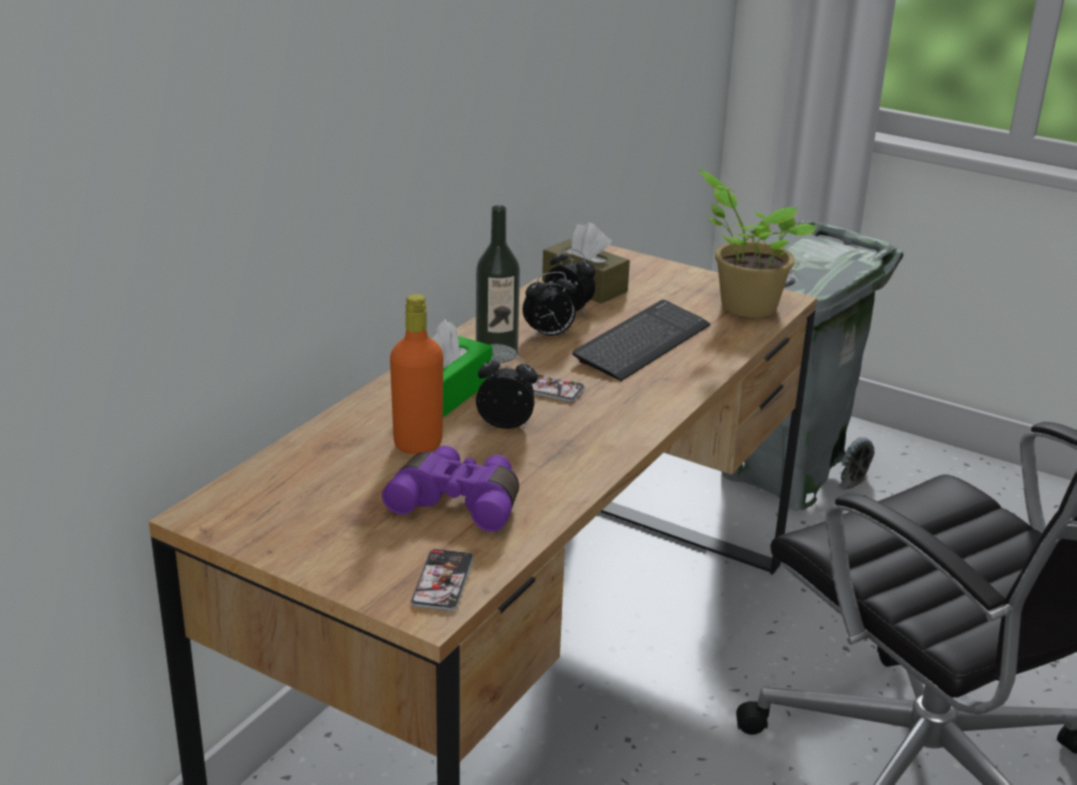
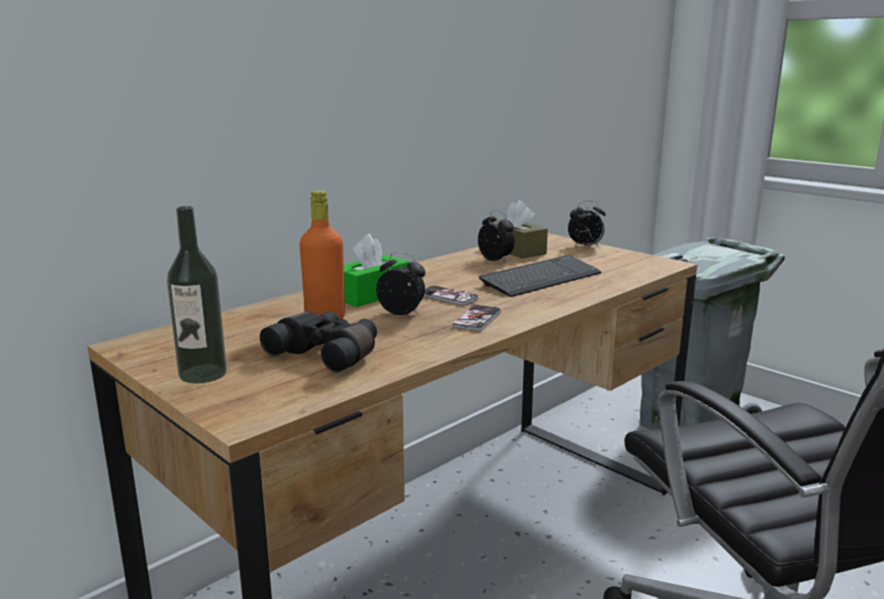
camera: 15 degrees right, 10 degrees down
(442, 581) = (271, 401): phone -> phone (477, 319)
(459, 502) = (328, 354): purple binoculars -> black binoculars
(496, 353) = (425, 277): bottle -> bottle (203, 374)
(549, 335) = (471, 271): alarm clock -> alarm clock (585, 247)
(744, 305) = (634, 265): potted plant -> none

